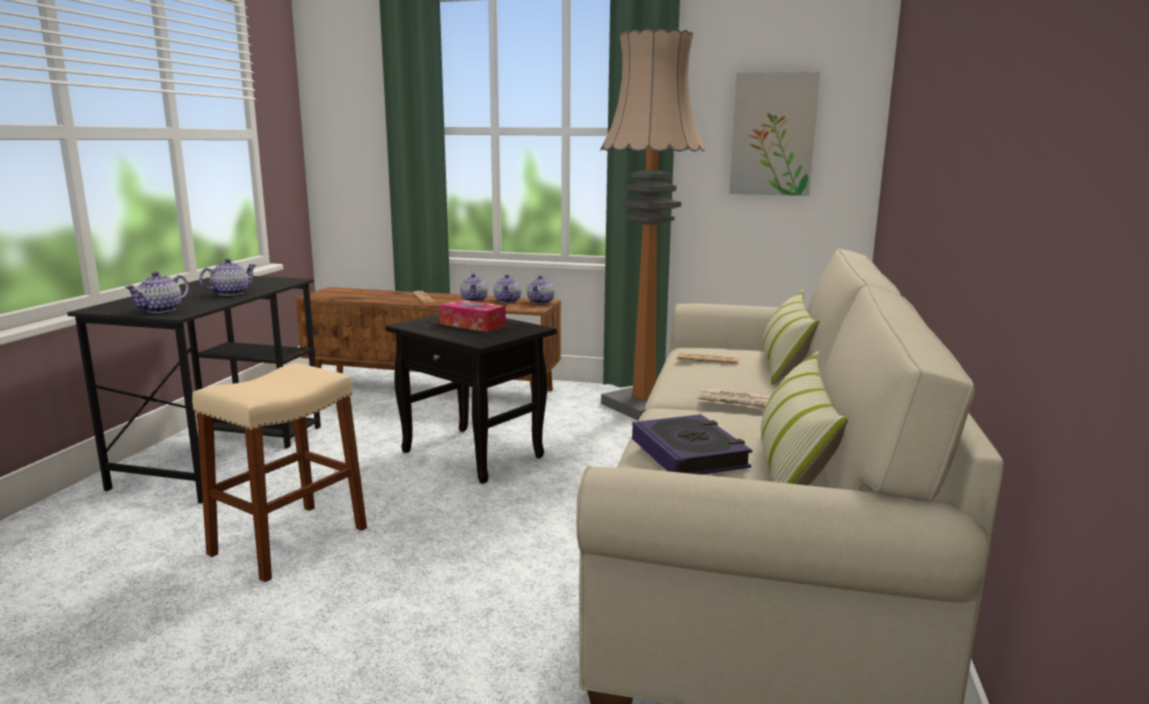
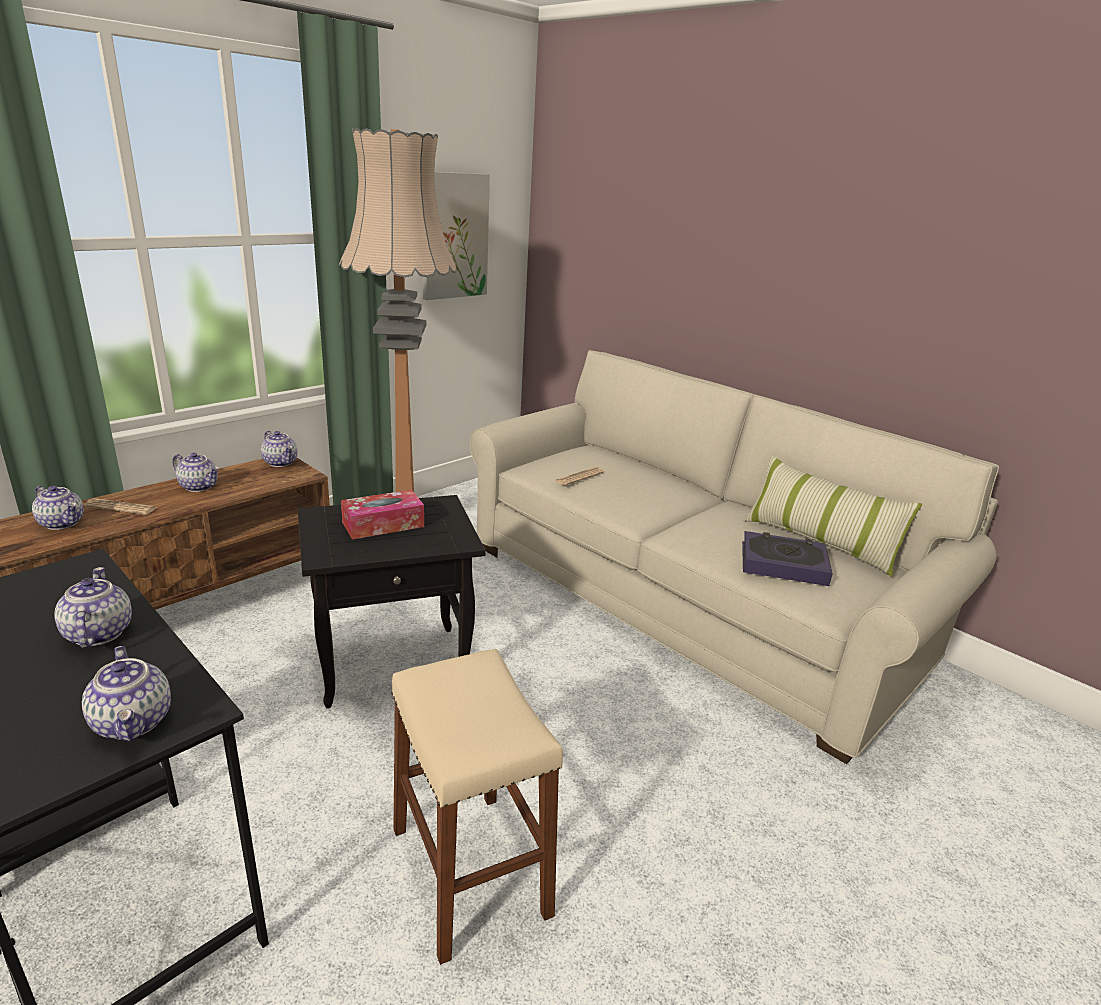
camera: 60 degrees left, 10 degrees up
(508, 301) = (242, 474): teapot -> teapot (62, 523)
(735, 402) = (682, 509): newspaper -> none
(784, 364) = (618, 460): pillow -> none

